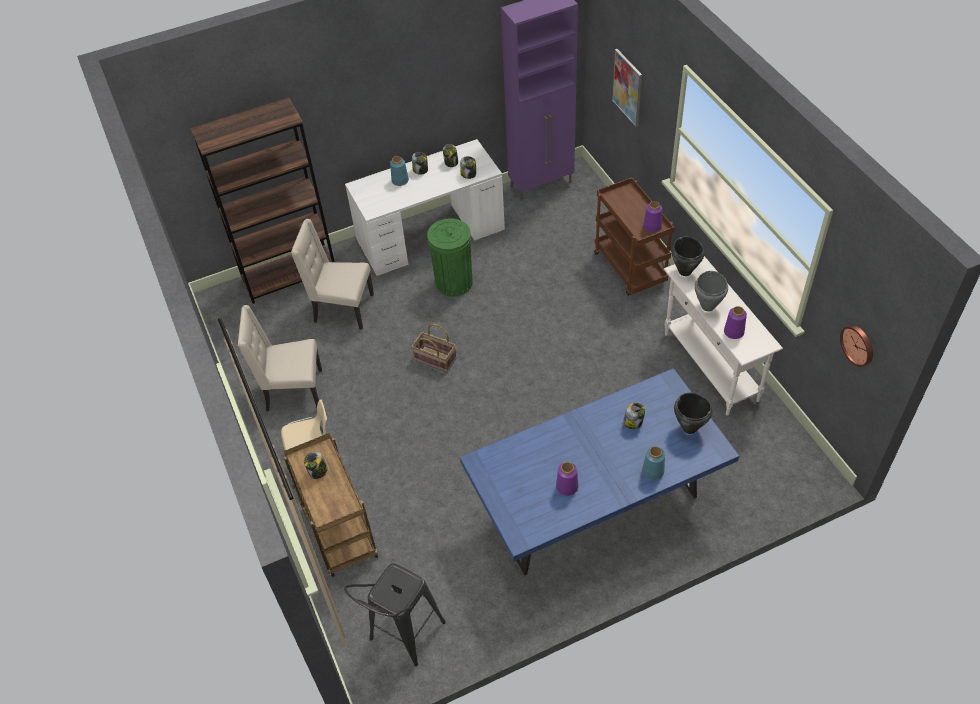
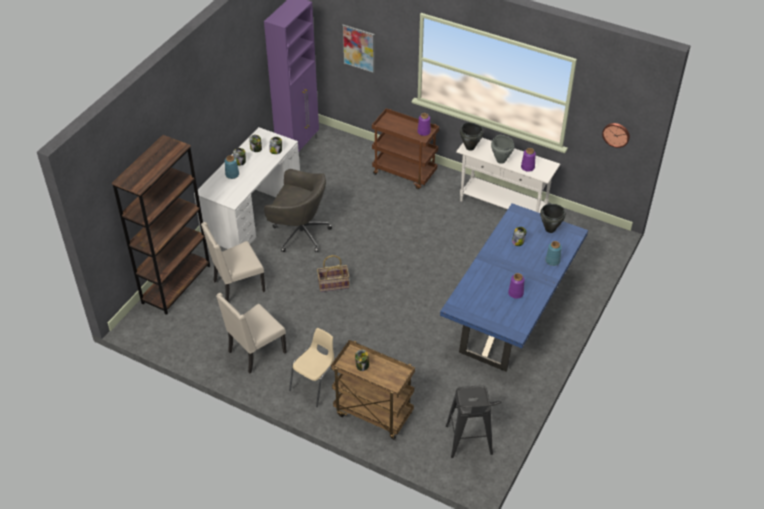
camera: 40 degrees left, 5 degrees down
(454, 283) = (299, 233): green trash can -> grey office chair

